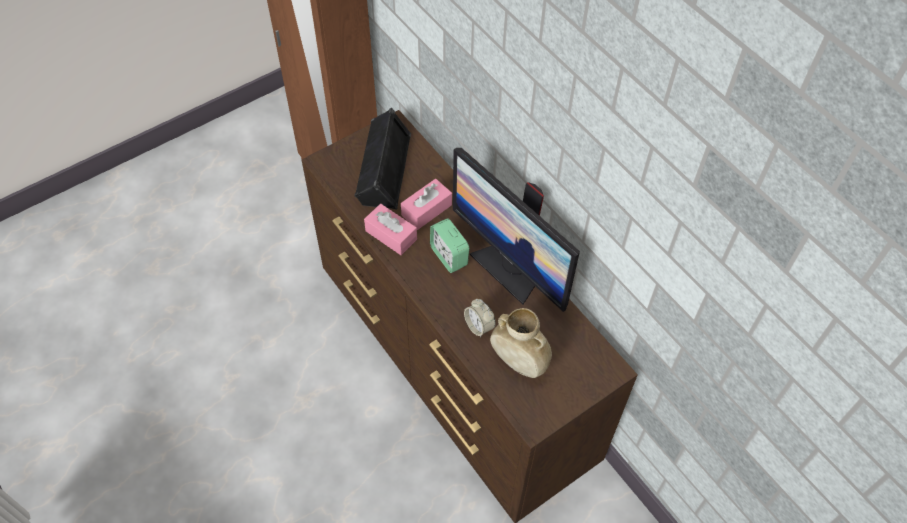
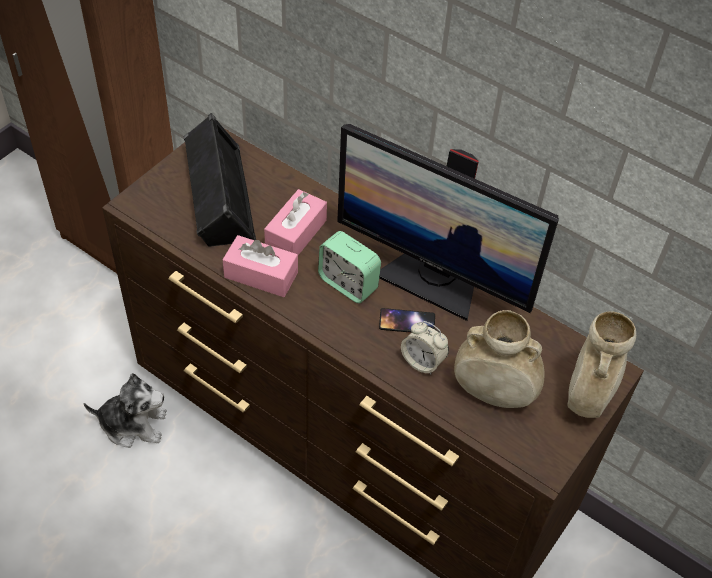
camera: 20 degrees left, 5 degrees down
(309, 310) = (133, 424): none -> plush toy
(479, 294) = (407, 322): none -> phone
(586, 383) = (587, 397): none -> beige vase

